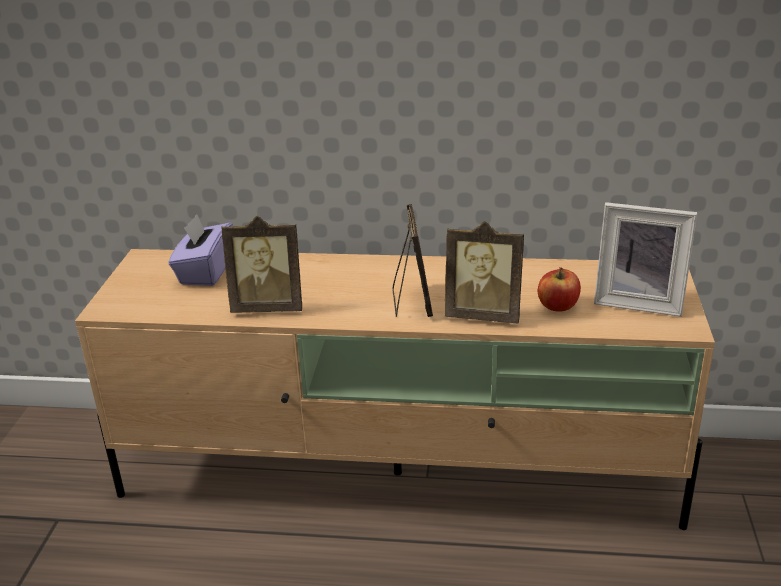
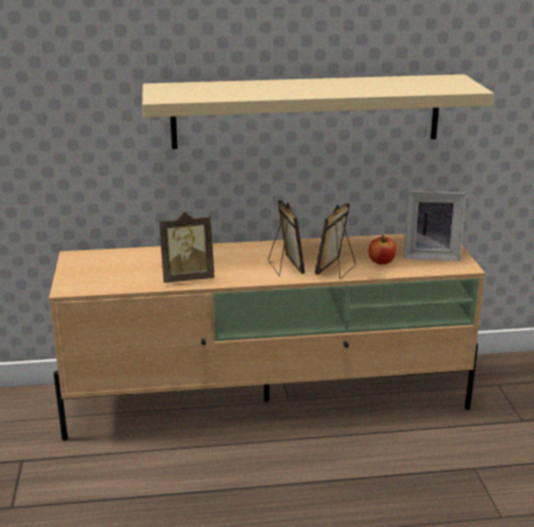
camera: 15 degrees left, 5 degrees down
(205, 272) = (127, 261): purple tissue box -> none
(466, 72) = (306, 111): none -> beige shelf
(483, 315) = (336, 270): picture frame -> picture frame turned 120 degrees clockwise

